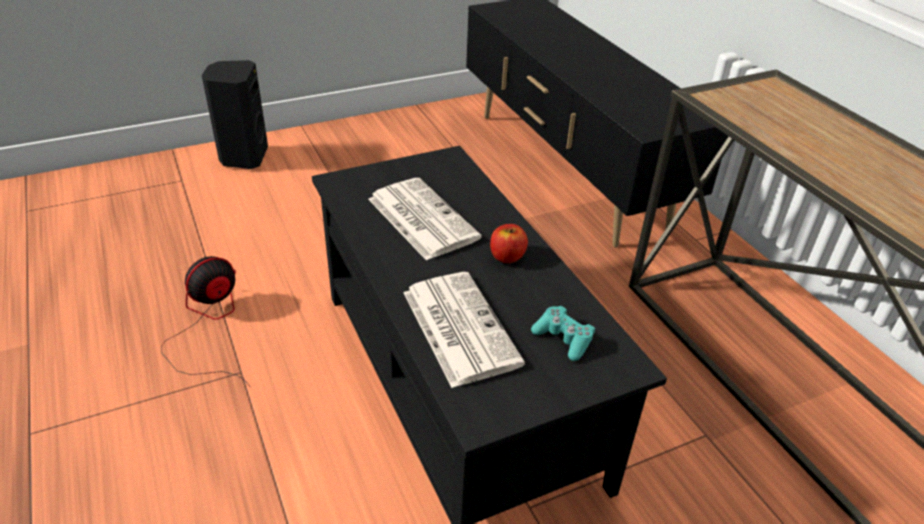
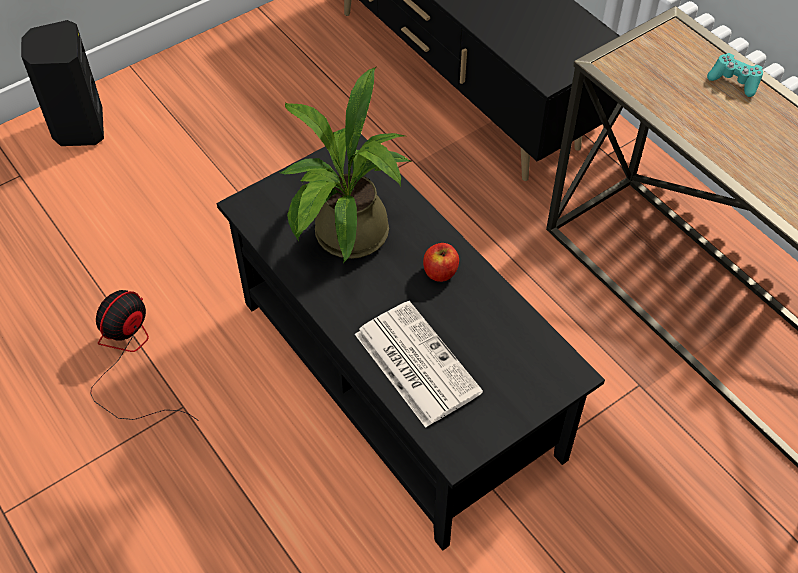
camera: 10 degrees left, 15 degrees up
(420, 218) = (345, 239): newspaper -> potted plant
(563, 339) = (510, 357): turquoise game controller -> turquoise game controller (734, 80)

